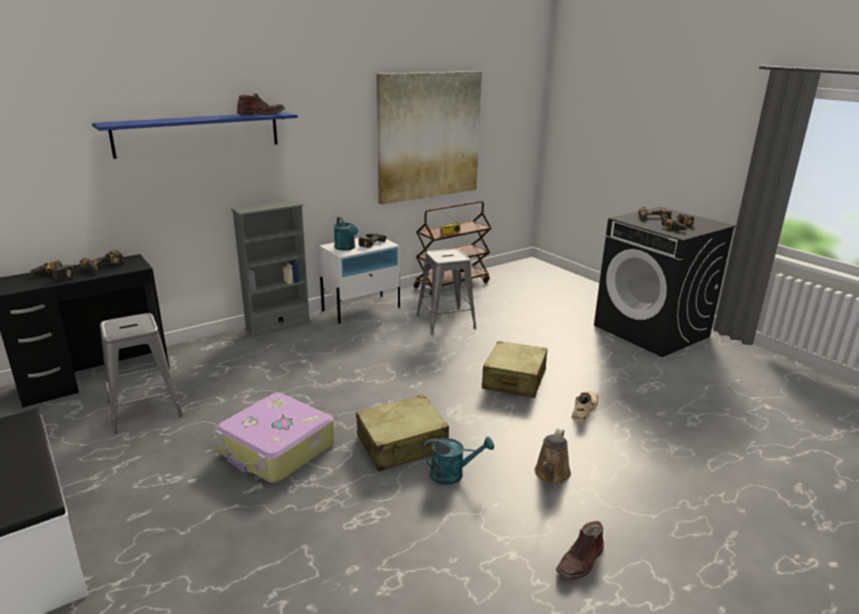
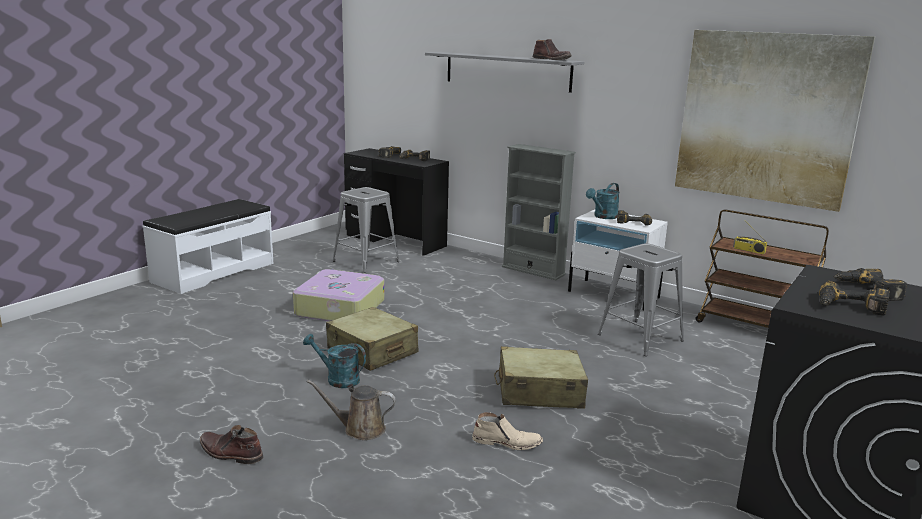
camera: 70 degrees right, 5 degrees down
(198, 134) = (507, 71): blue shelf -> grey shelf
(453, 474) = (337, 379): turquoise watering can -> turquoise watering can turned 135 degrees clockwise

